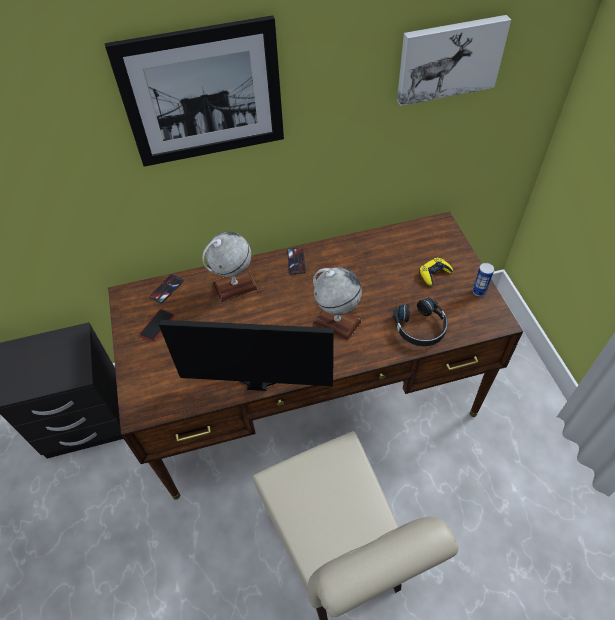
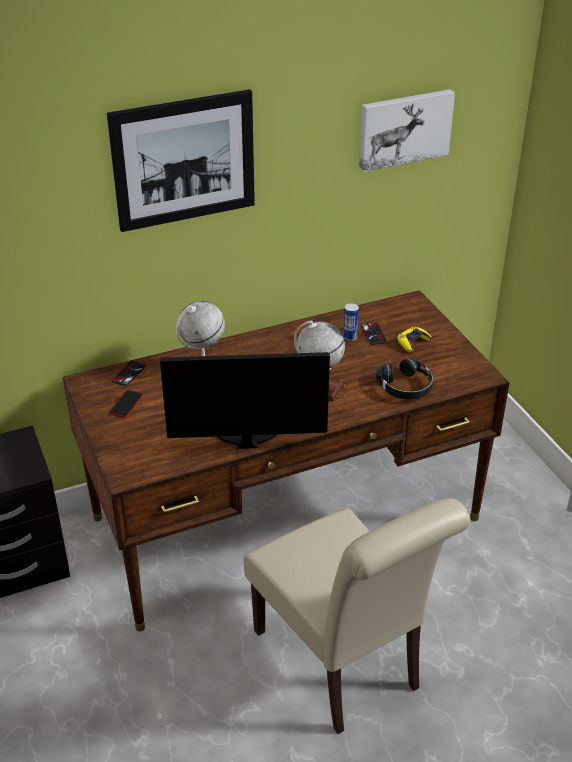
camera: 10 degrees left, 15 degrees down
(296, 261) = (265, 341): phone -> phone (373, 333)
(479, 291) = (460, 354): can -> can (350, 337)

